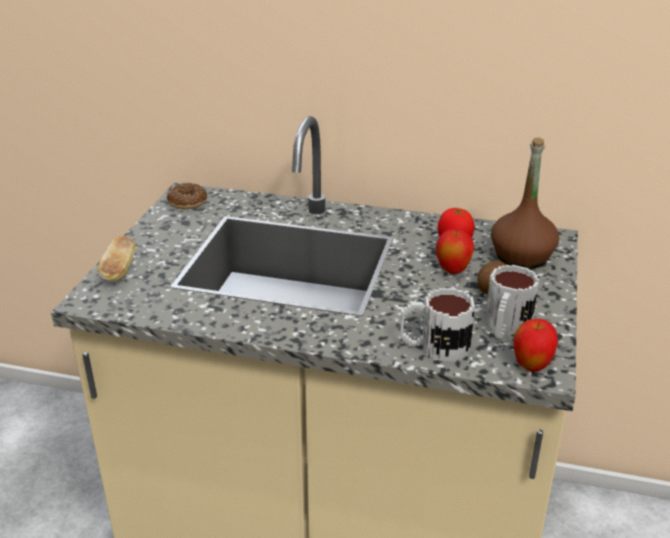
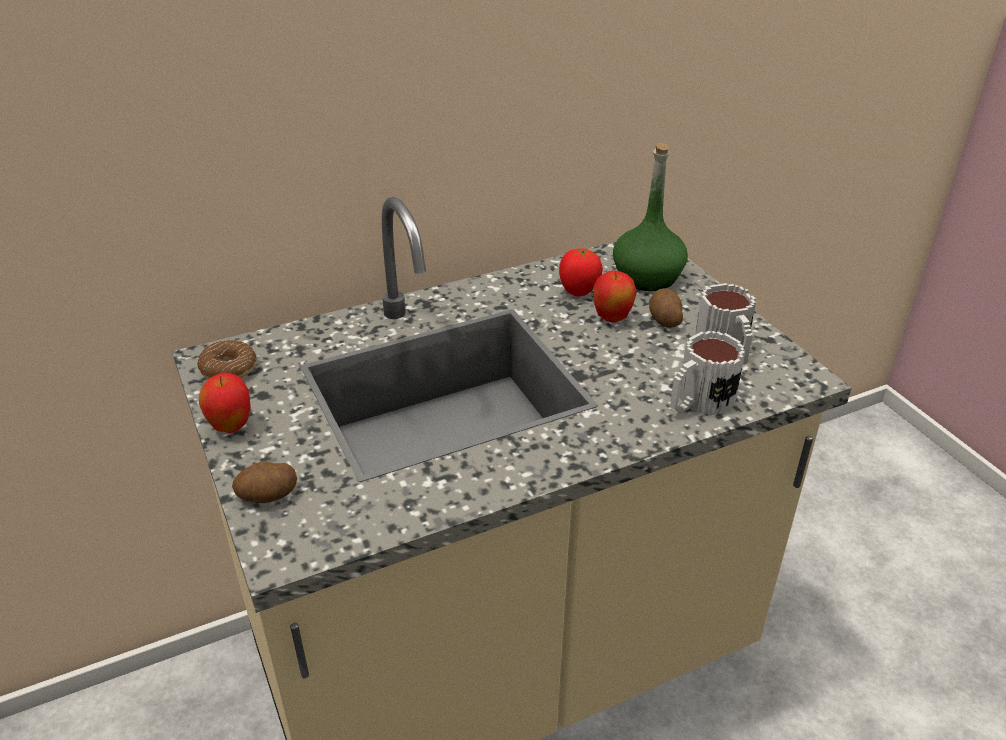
camera: 40 degrees left, 5 degrees up
(119, 271) = (268, 496): bread -> potato
(522, 257) = (647, 277): brown bottle -> green bottle
(531, 366) = (790, 378): apple -> apple (231, 427)

